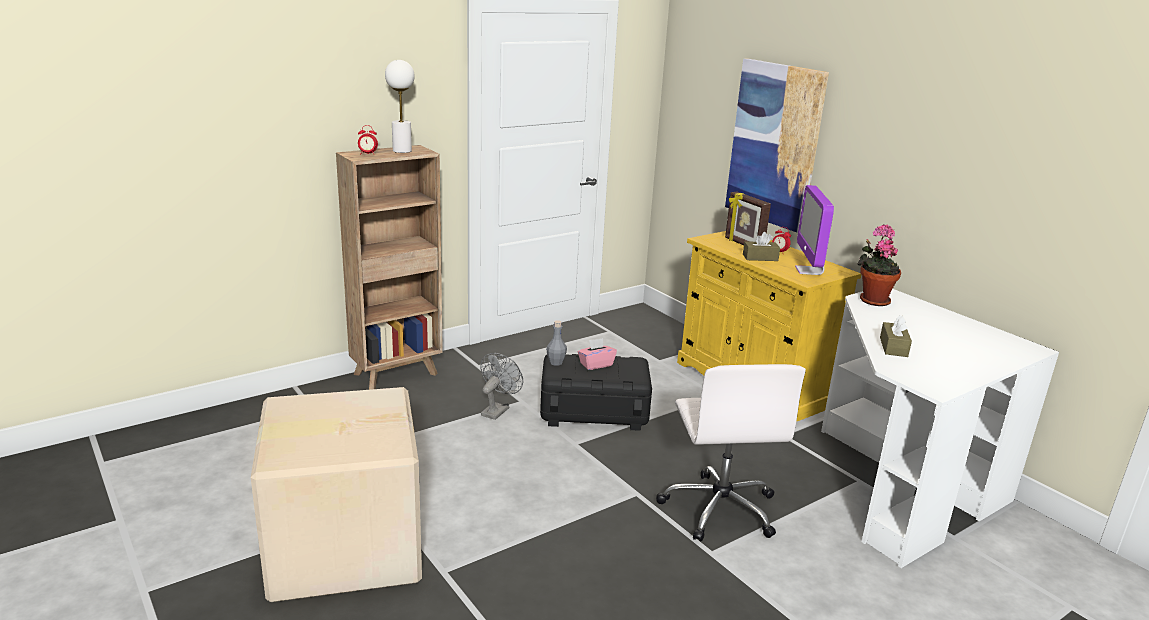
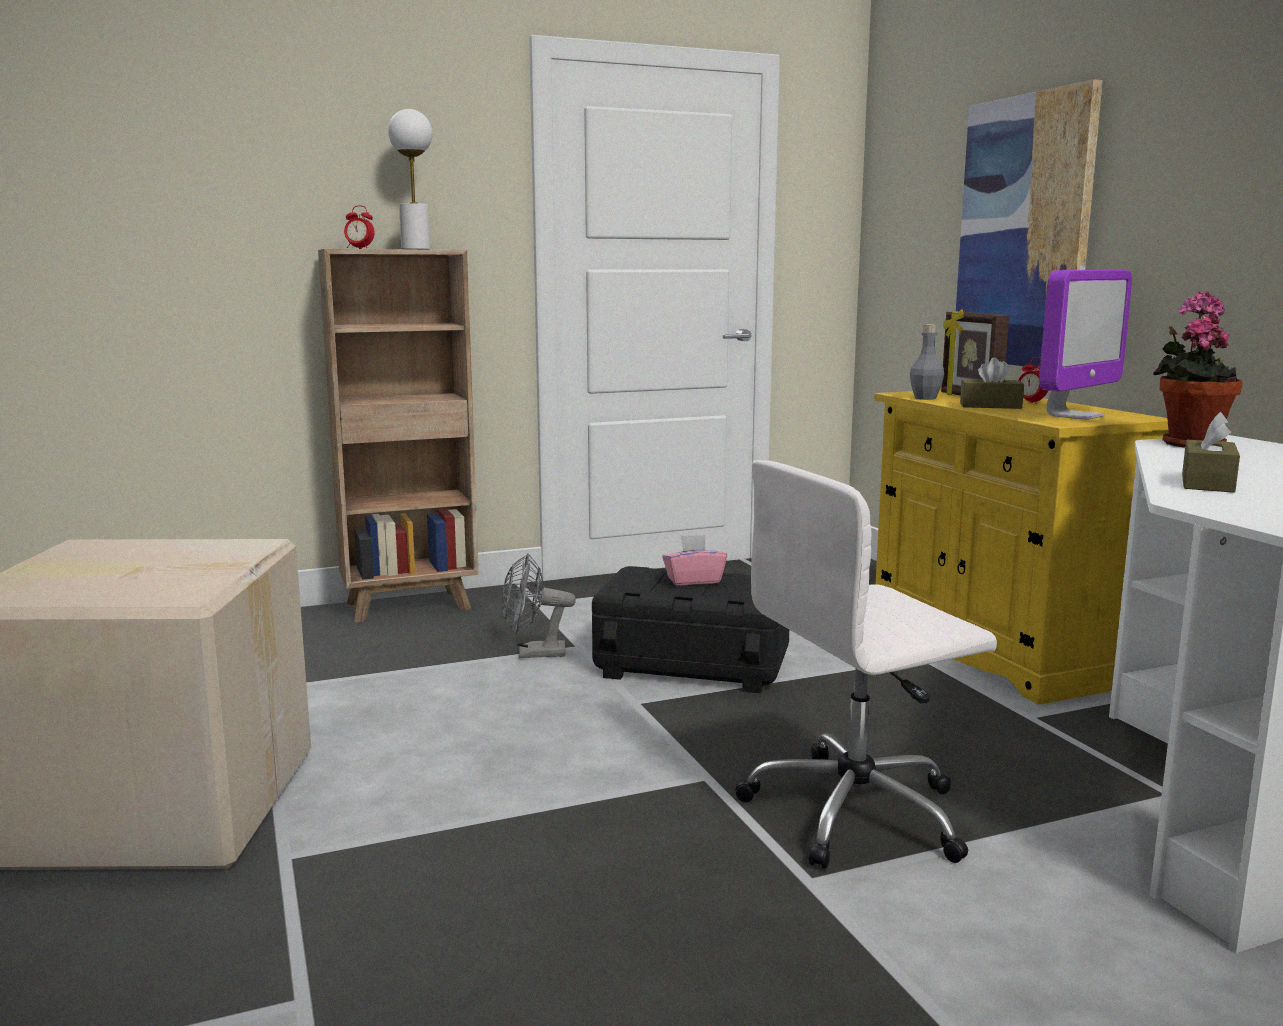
camera: 15 degrees right, 10 degrees down
(497, 410) = (533, 654): grey fan -> grey fan turned 135 degrees counterclockwise
(556, 362) = (628, 575): grey bottle -> grey bottle (925, 398)
(719, 508) = (858, 812): white office chair -> white office chair turned 60 degrees clockwise
(809, 271) = (1074, 416): monitor -> monitor turned 150 degrees counterclockwise

